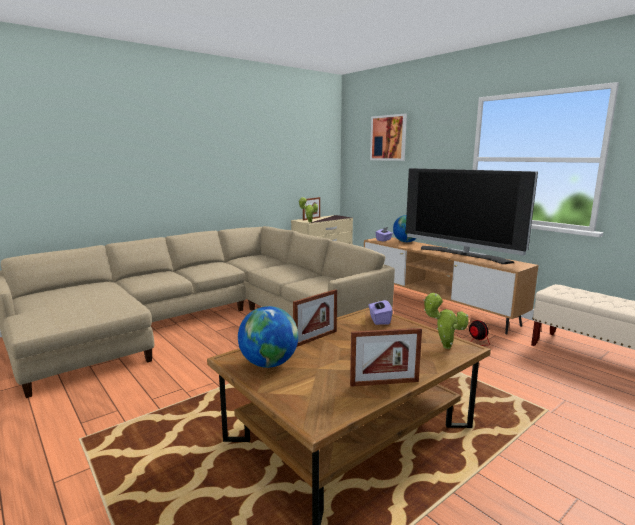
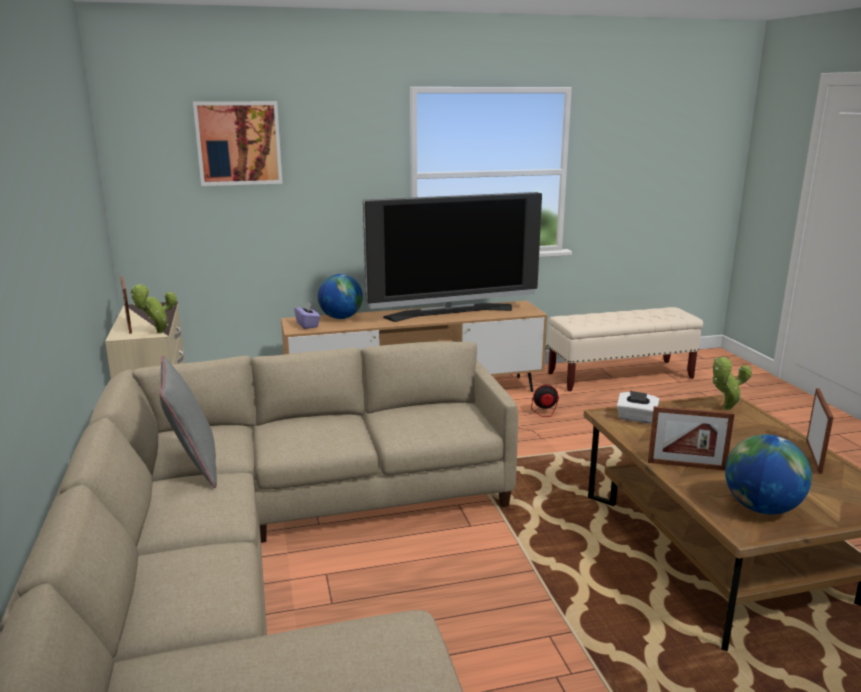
camera: 65 degrees left, 5 degrees up
(234, 262) = (194, 467): none -> grey pillow
(316, 338) = (686, 465): picture frame -> picture frame turned 120 degrees clockwise
(379, 320) = (636, 418): purple tissue box -> white tissue box

